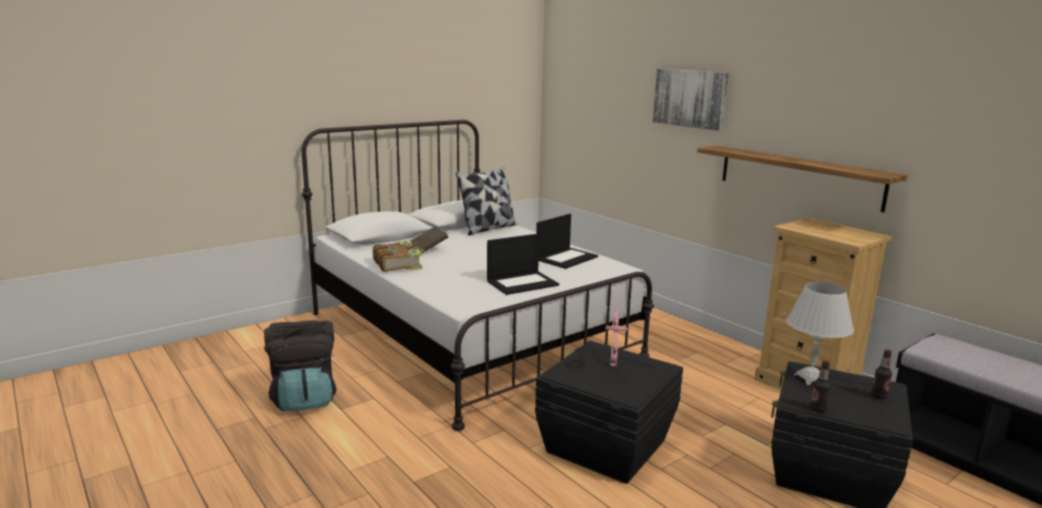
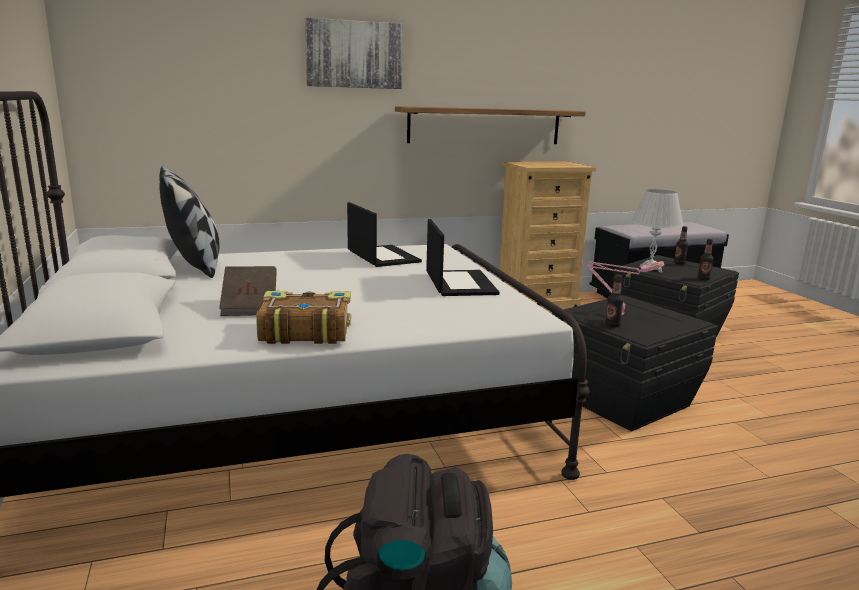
camera: 70 degrees left, 0 degrees up
(576, 362) = (612, 325): none -> bottle

